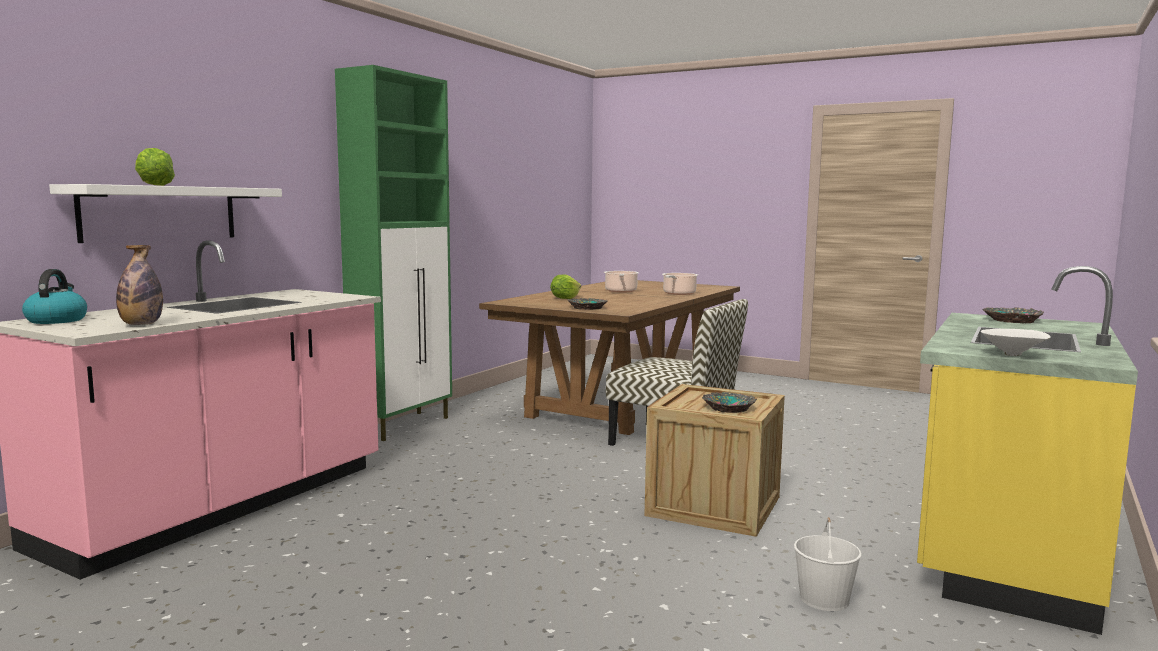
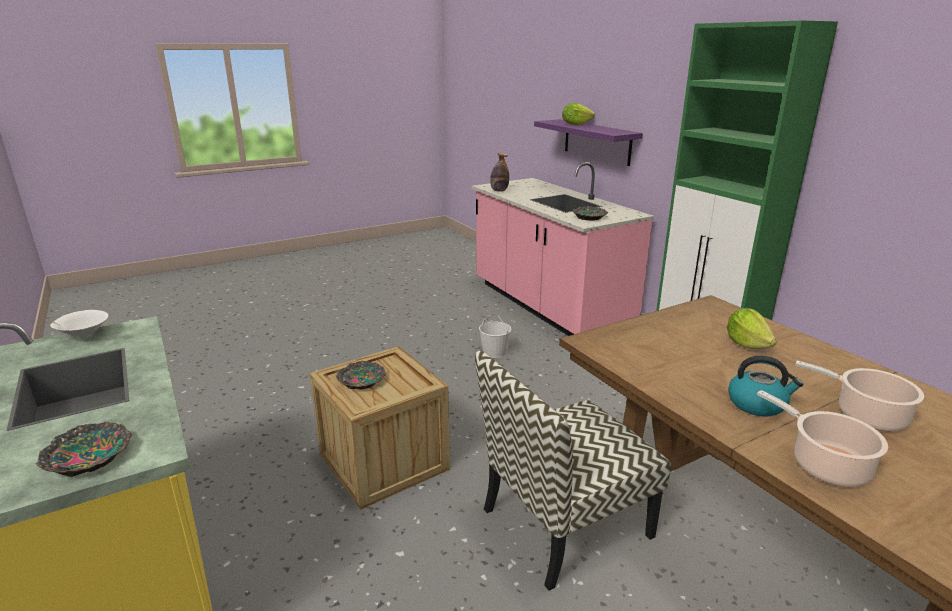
camera: 120 degrees right, 15 degrees up
(56, 320) = (528, 183): kettle -> kettle (757, 404)
(160, 213) = (597, 141): white shelf -> purple shelf
(588, 307) = (645, 335): bowl -> bowl (589, 217)
(823, 598) = (234, 437): white bucket -> white bucket (495, 352)

